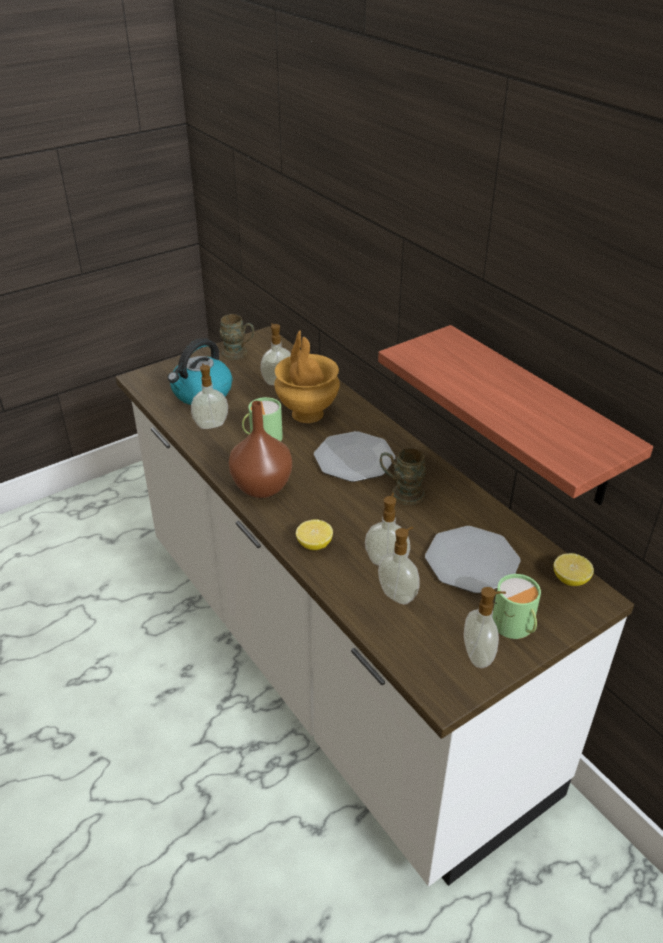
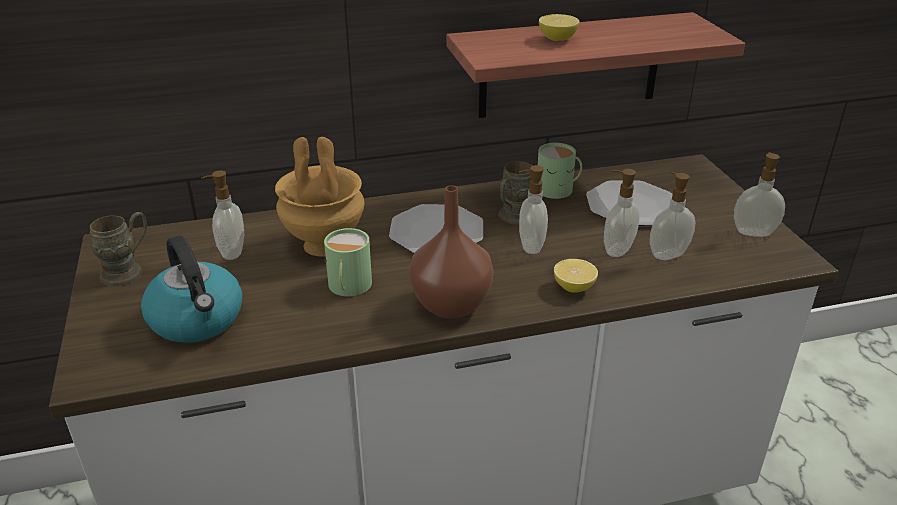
camera: 70 degrees left, 5 degrees down
(211, 424) = (283, 323): soap dispenser -> soap dispenser (530, 246)
(515, 626) = (720, 207): green mug -> green mug (558, 189)
(570, 579) = (669, 169): lemon -> lemon (557, 39)

